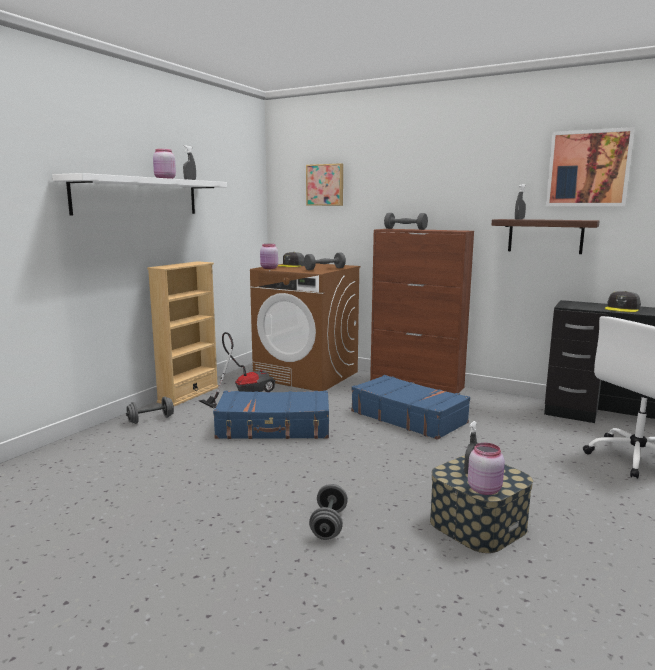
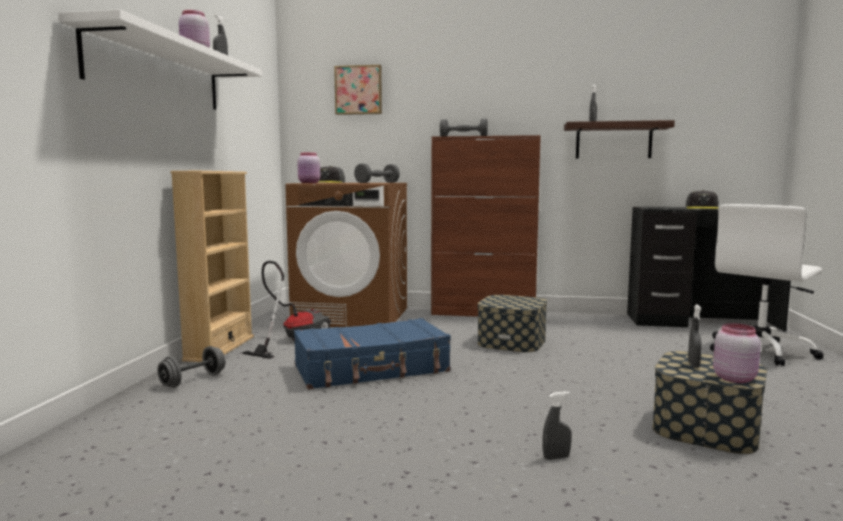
camera: 20 degrees left, 5 degrees down
(329, 524) = (556, 457): grey dumbbell -> grey spray bottle
(408, 417) = (511, 341): blue suitcase -> storage box
(588, 168) = (653, 71): picture -> none

